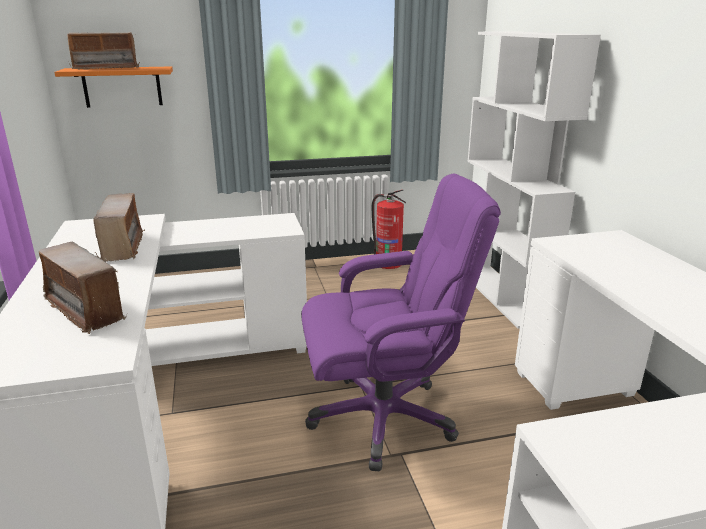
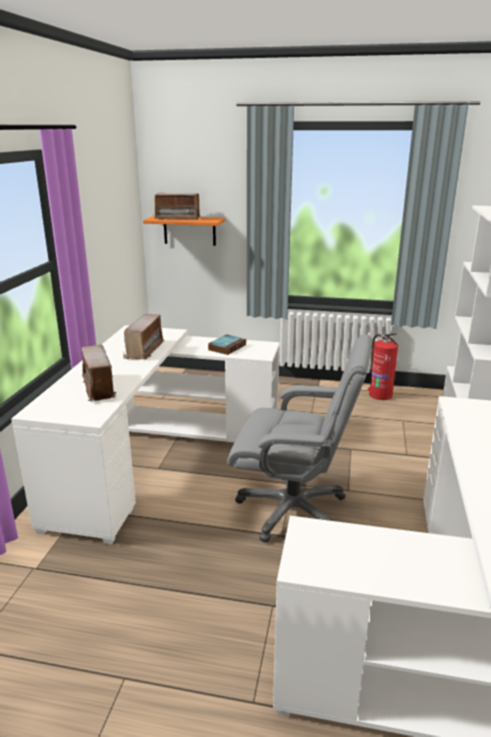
camera: 25 degrees right, 0 degrees up
(233, 227) = (227, 347): none -> book
(384, 417) = (294, 510): purple office chair -> grey office chair

